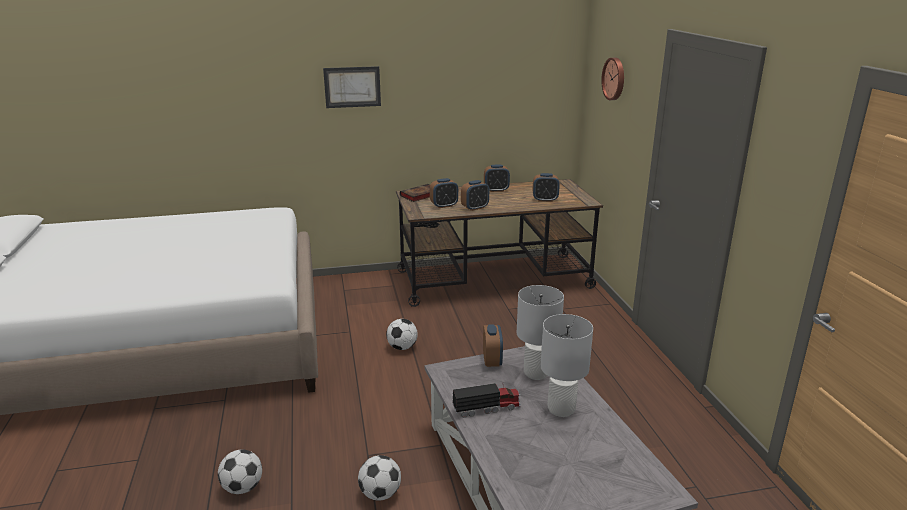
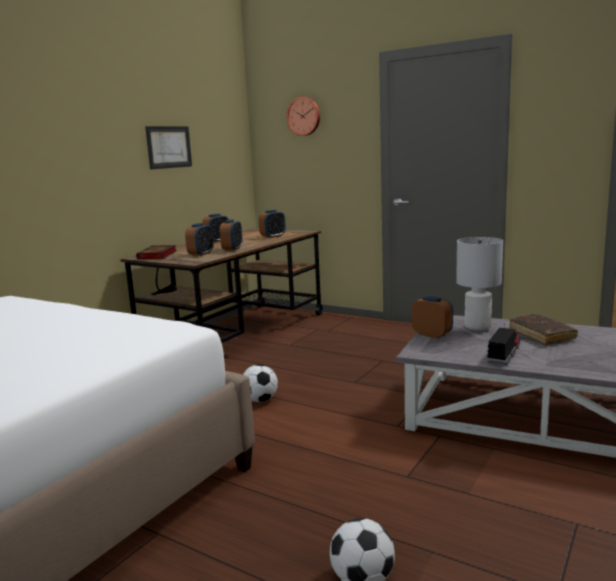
camera: 45 degrees left, 10 degrees down
(352, 87) = (59, 132): picture -> picture (169, 147)
(380, 494) = (479, 491): football -> none
(561, 411) = (541, 335): grey table lamp -> brown book

